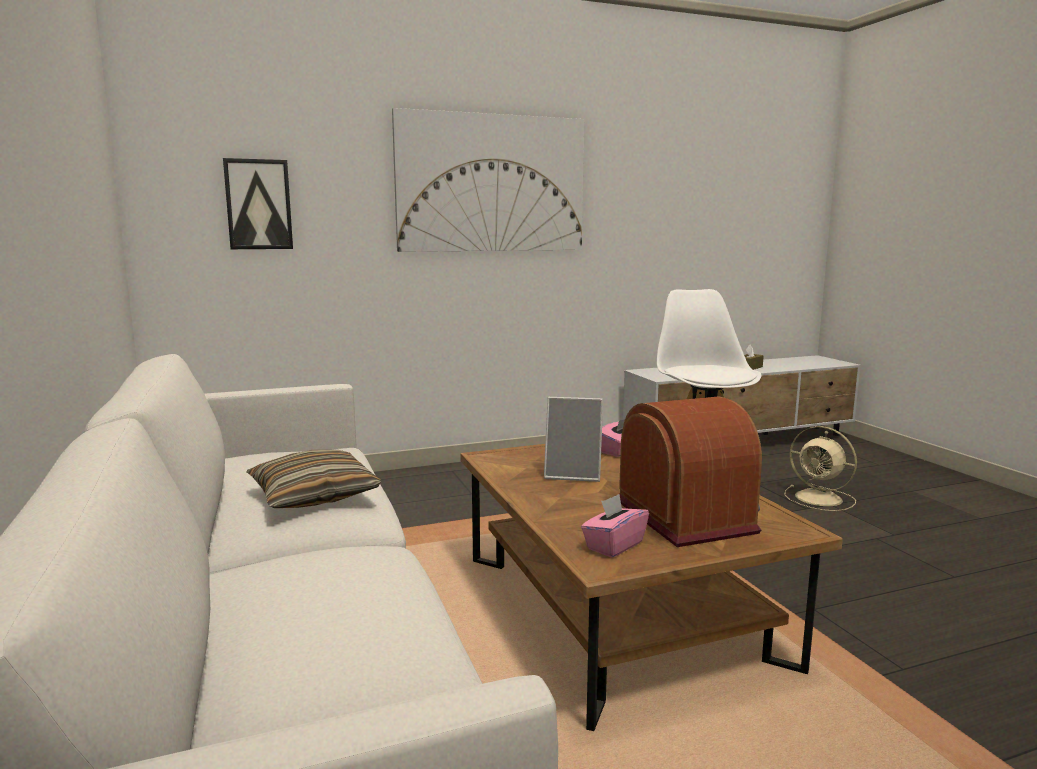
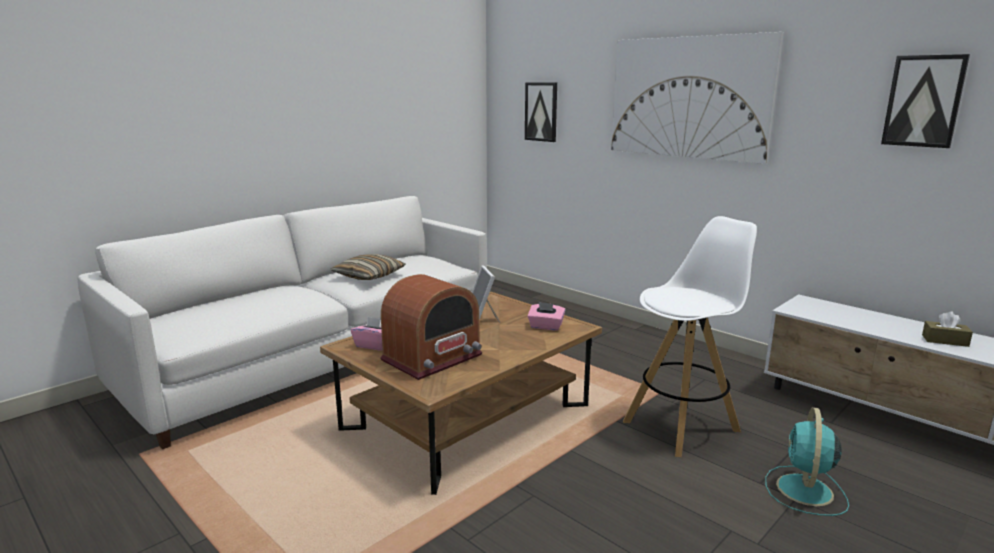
camera: 65 degrees right, 5 degrees up
(688, 187) = (923, 101): none -> picture
(820, 499) = (804, 491): beige fan -> turquoise fan

